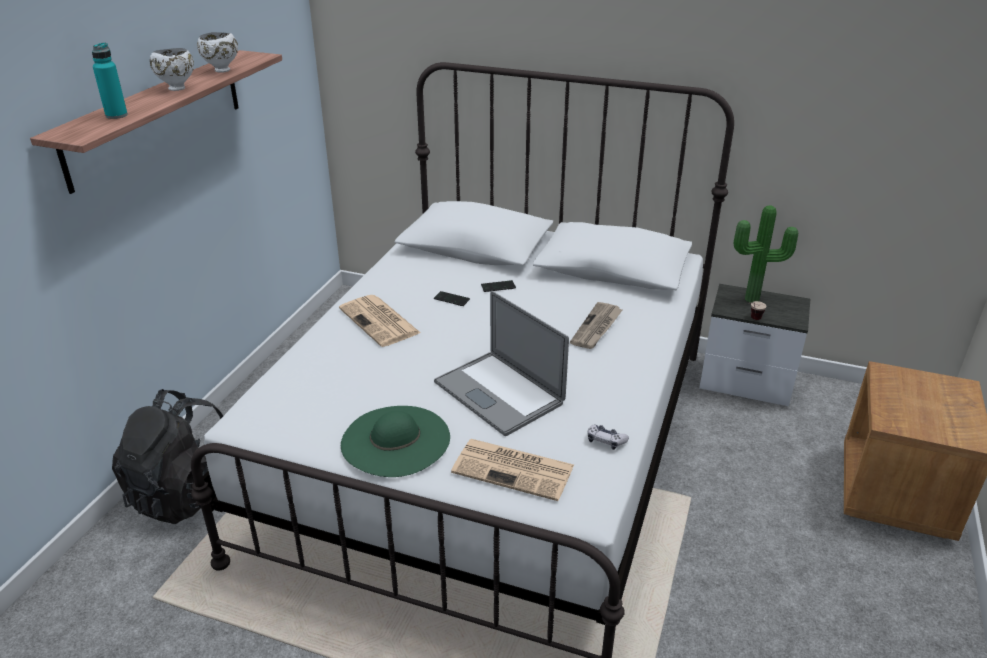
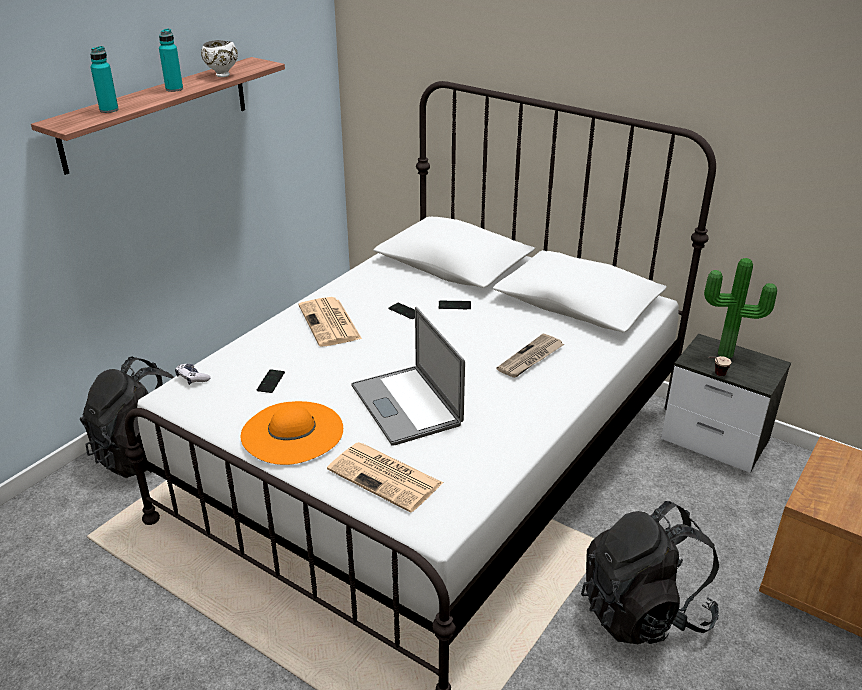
camera: 15 degrees right, 0 degrees up
(177, 88) = (174, 89): white bowl -> turquoise bottle
(346, 391) = (271, 382): none -> phone
(395, 440) = (292, 432): green hat -> orange hat
(606, 441) = (484, 466): game controller -> game controller (192, 378)
(751, 554) = (643, 611): none -> black backpack

